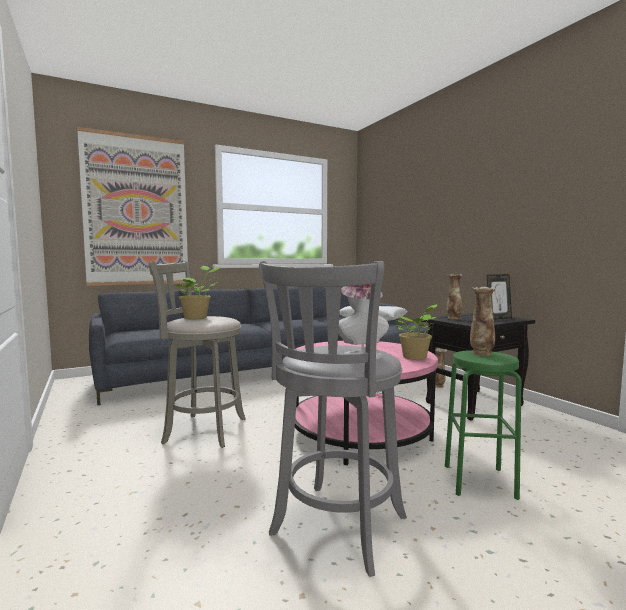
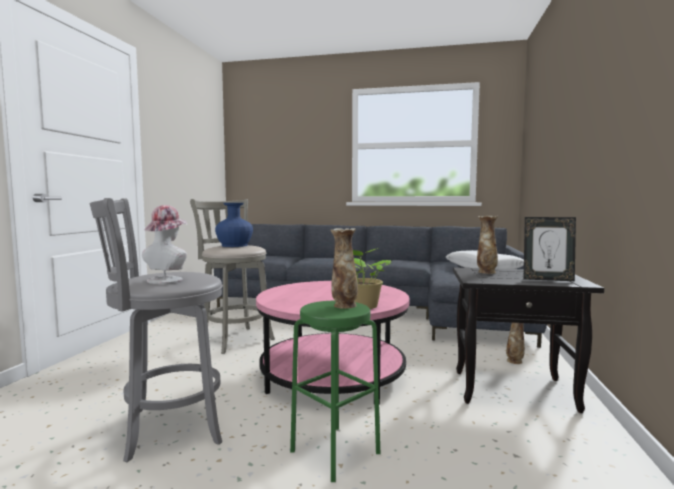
camera: 40 degrees right, 0 degrees up
(136, 211) = (286, 157): picture -> none
(197, 317) = (234, 245): potted plant -> blue vase

